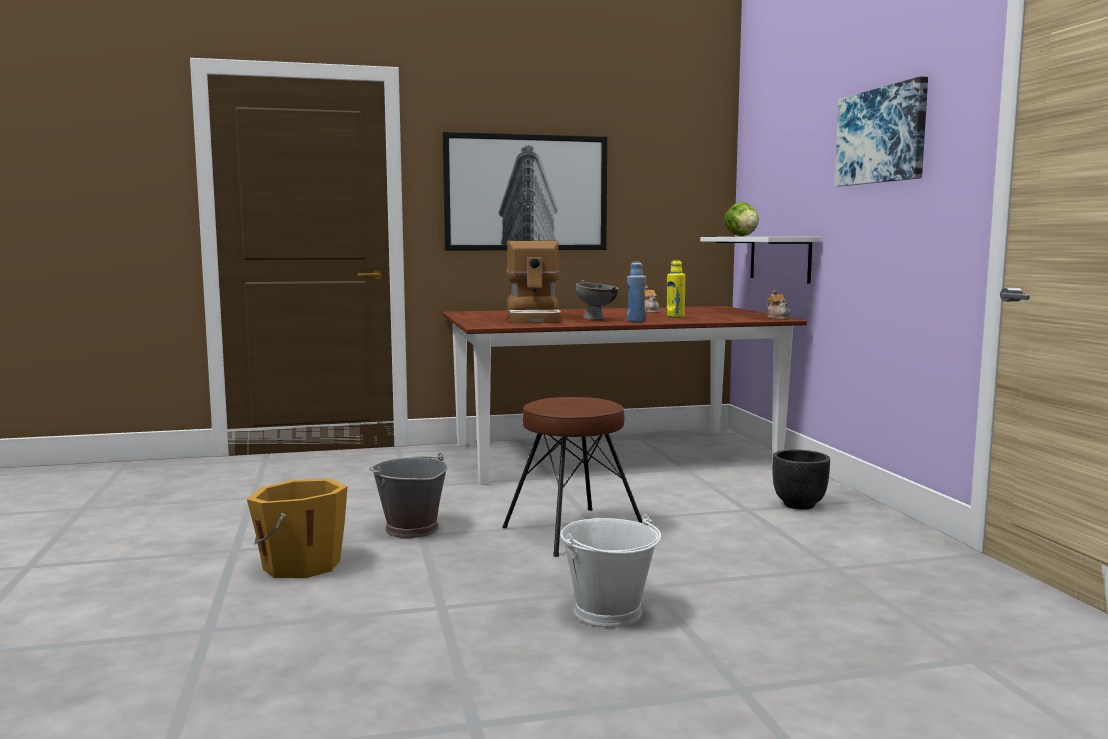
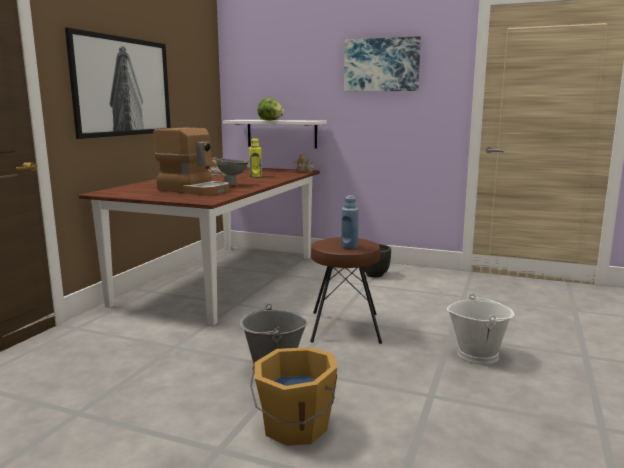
camera: 55 degrees left, 5 degrees up
(636, 321) = (262, 182): blue bottle -> blue bottle (349, 247)

